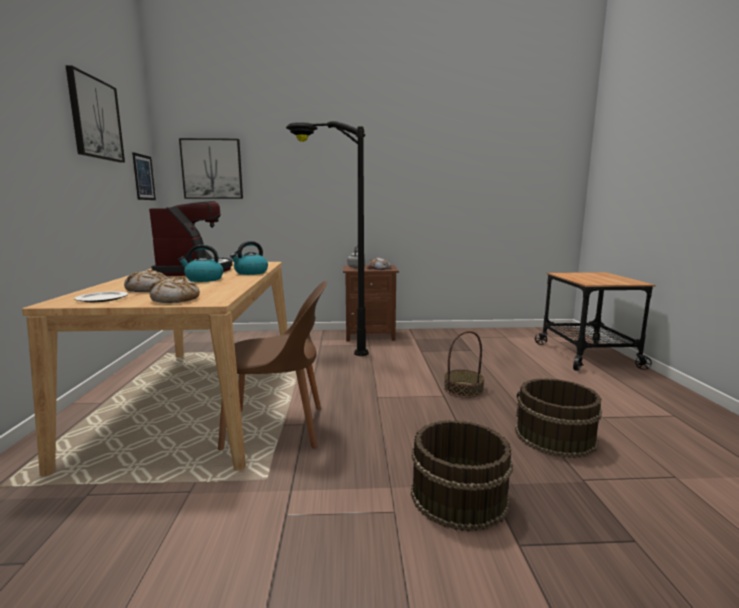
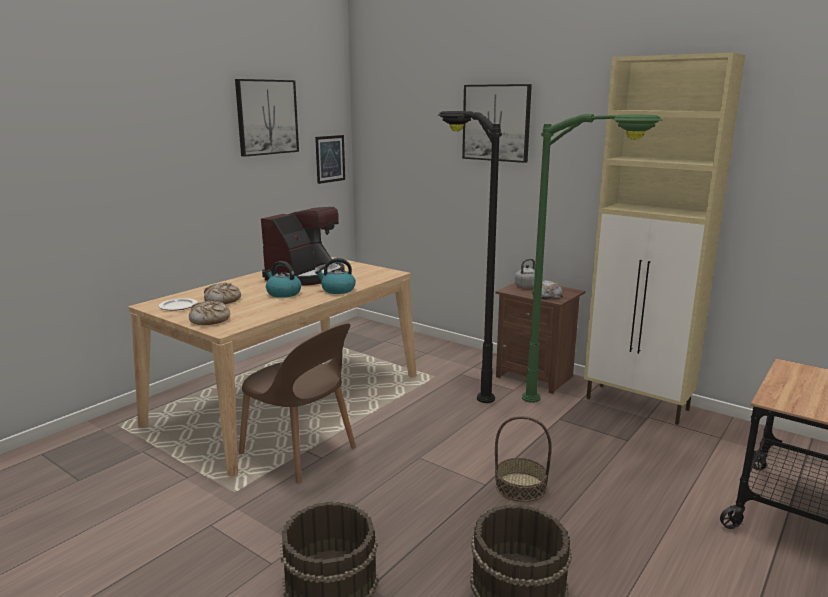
camera: 40 degrees right, 5 degrees up
(212, 169) = (397, 148): picture -> picture (496, 123)
(431, 347) = (583, 417): none -> green floor lamp
(446, 334) = (638, 404): none -> beige cabinet

